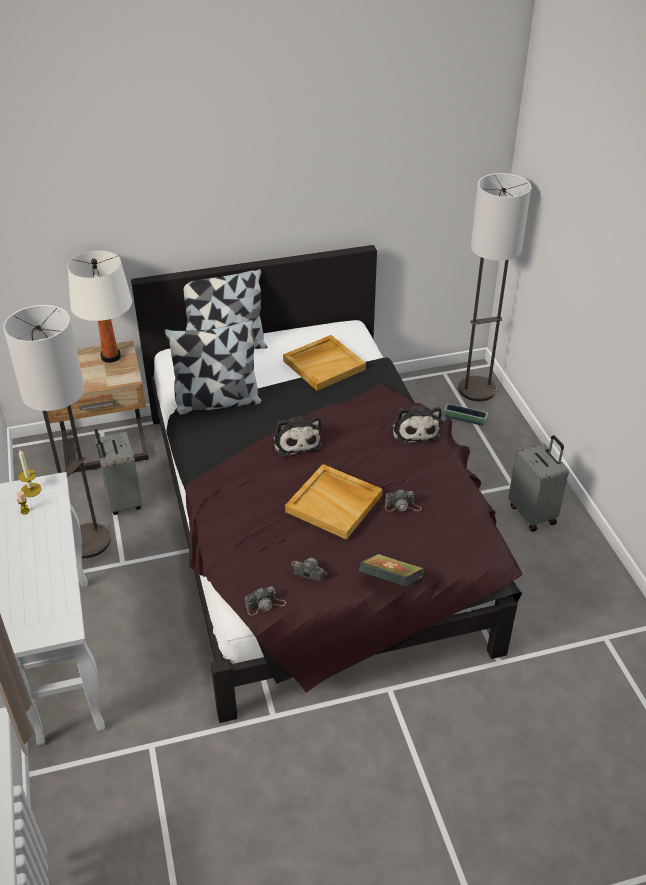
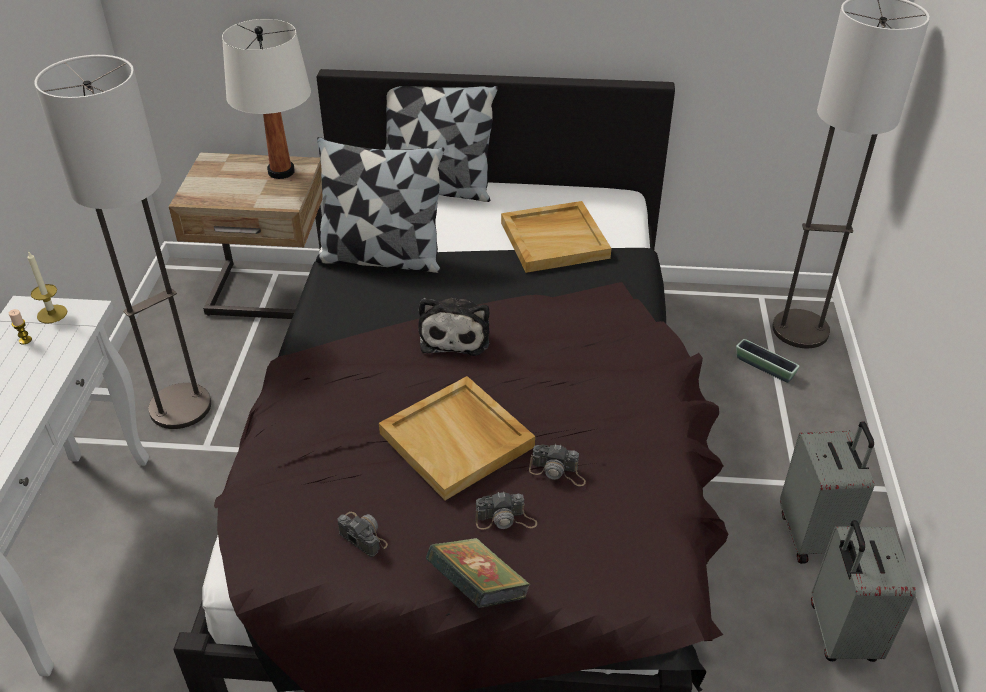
camera: 20 degrees right, 0 degrees up
(122, 501) = (251, 365): grey suitcase -> grey suitcase (840, 633)
(265, 605) = (271, 569): camera -> camera (505, 519)
(415, 430) = (637, 360): plush toy -> none

